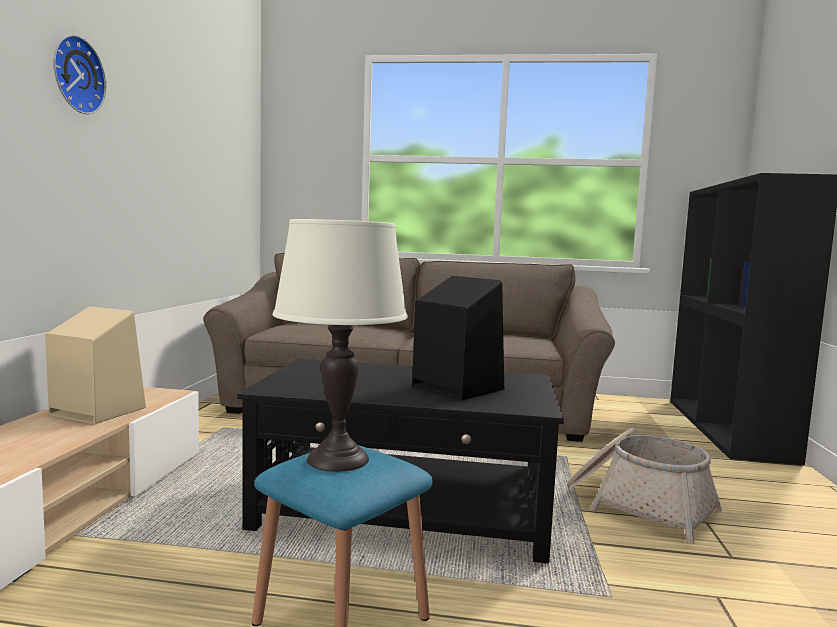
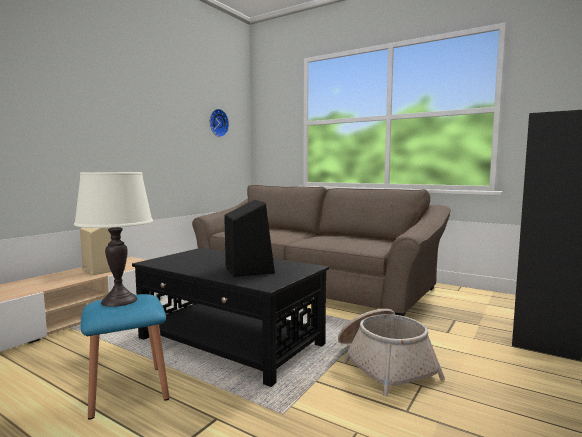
camera: 25 degrees right, 0 degrees up
(75, 75) = (104, 99): wall clock -> wall clock (217, 123)

